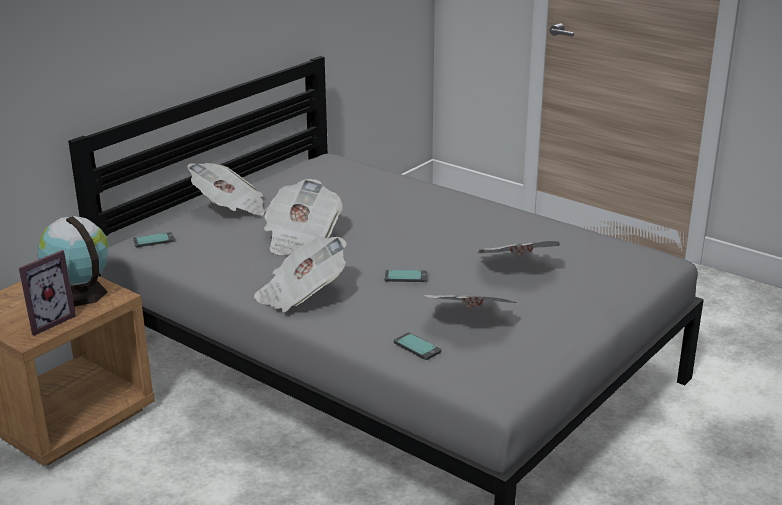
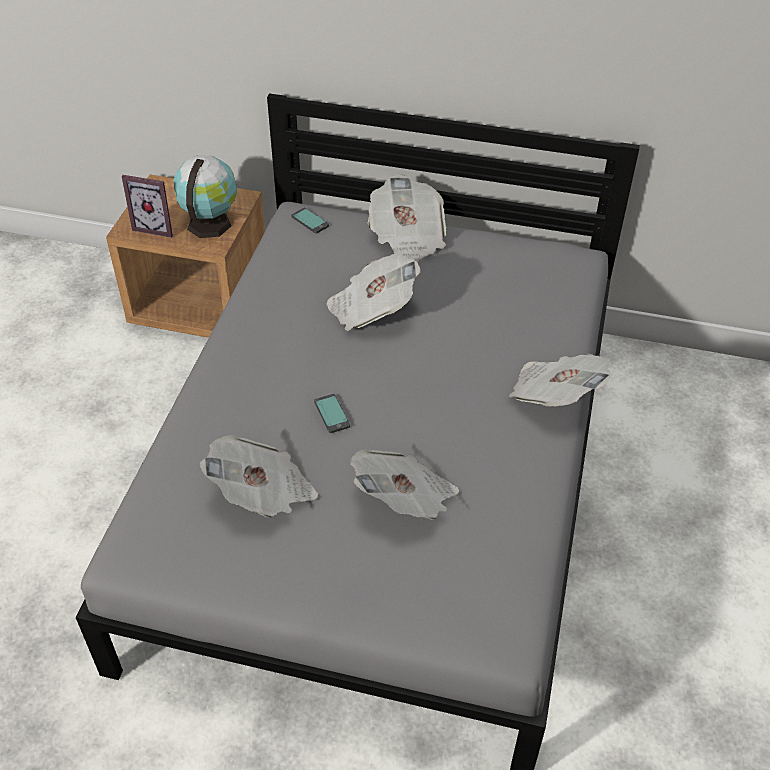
camera: 65 degrees right, 20 degrees up
(301, 295) = (255, 353): newspaper -> newspaper (555, 395)
(417, 347) = (190, 468): phone -> none

